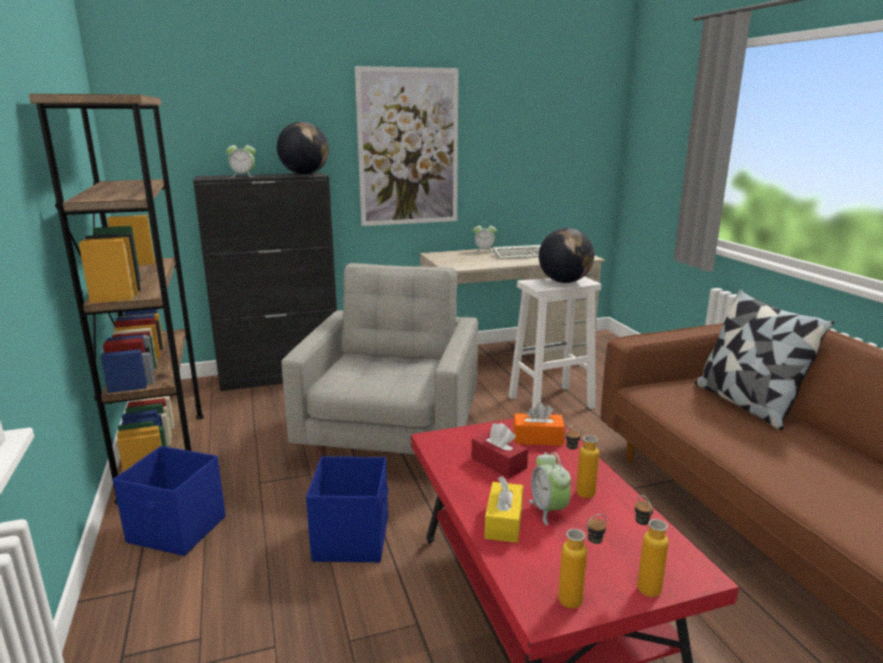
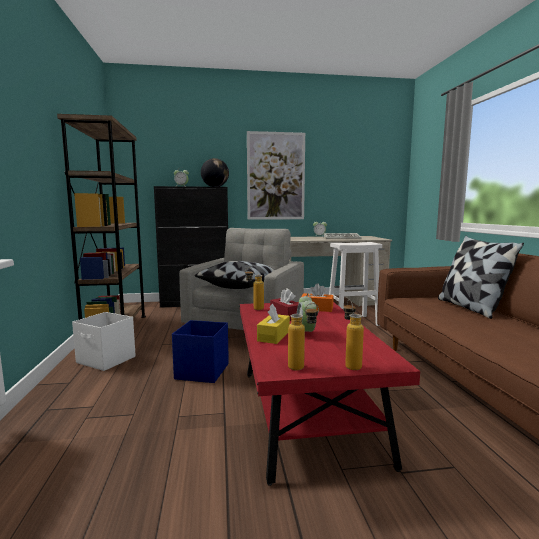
camera: 10 degrees right, 10 degrees down
(178, 530) = (106, 360): blue storage box -> white storage box
(384, 377) = (239, 286): none -> pillow
(564, 282) = (359, 243): globe -> none
(577, 493) = (329, 329): bottle -> bottle (254, 308)

